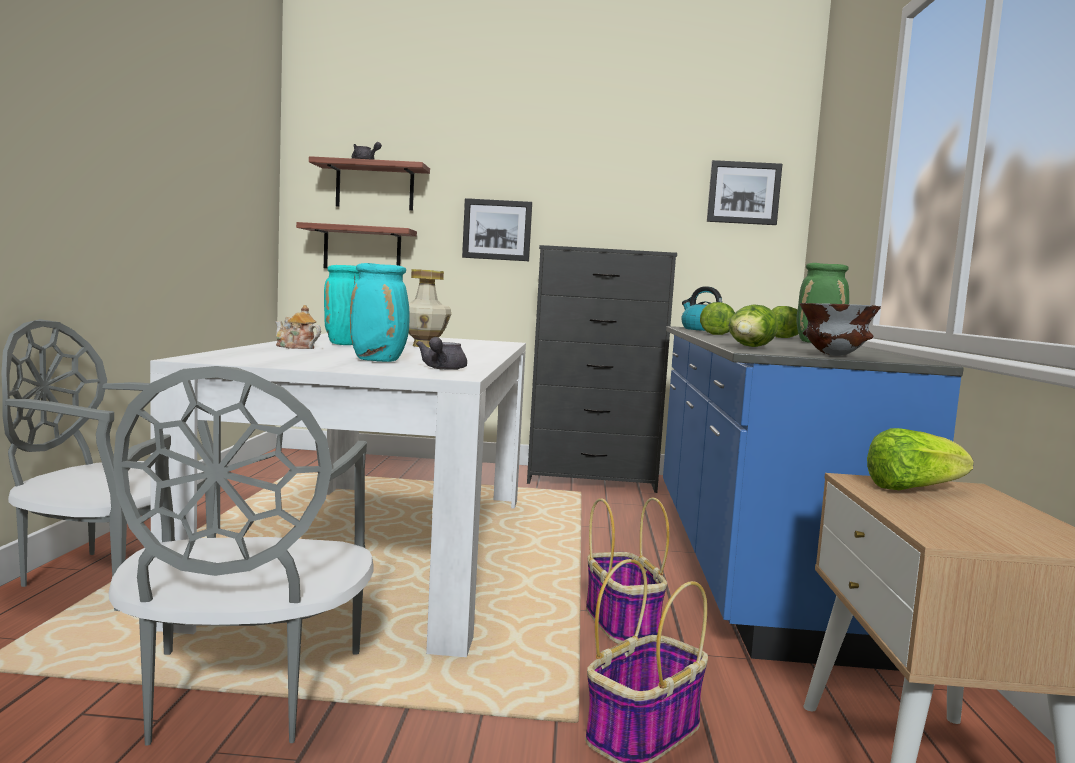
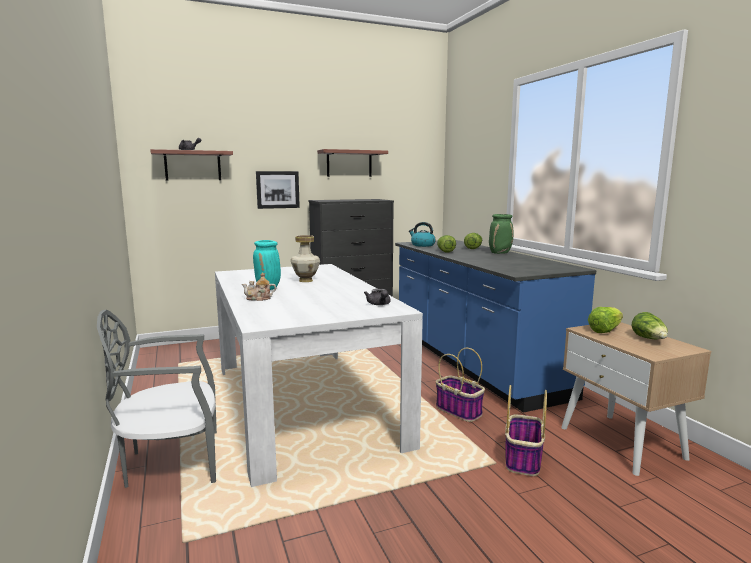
camera: 25 degrees left, 5 degrees up
(242, 696) = (347, 503): grey chair -> none
(362, 249) = (188, 208): shelf -> shelf (349, 163)
(379, 361) = (335, 303): turquoise vase -> none
(743, 193) = (412, 160): picture -> none
(750, 347) = (503, 268): lettuce -> lettuce (649, 339)
(833, 355) = (545, 270): grey bowl -> none

